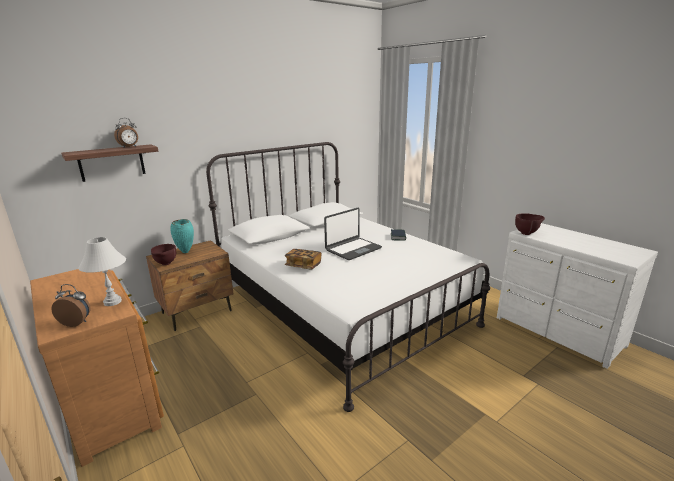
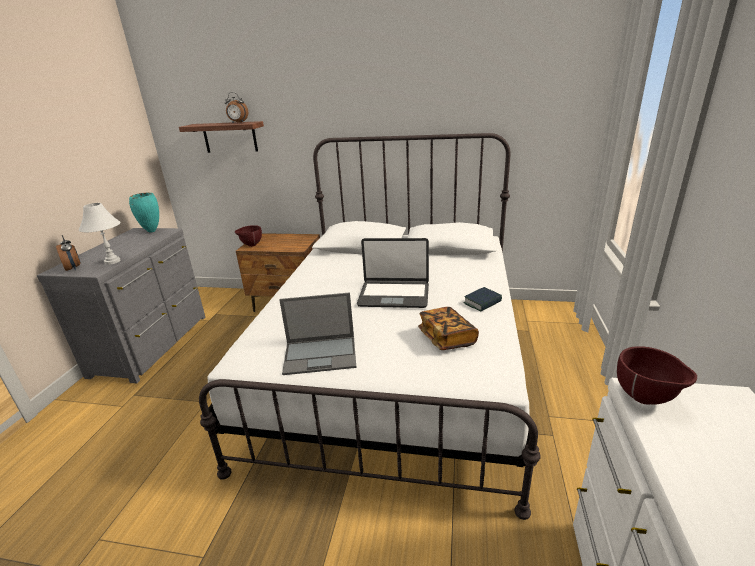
camera: 50 degrees right, 5 degrees up
(113, 400) = (154, 344): brown dresser -> grey dresser
(186, 252) = (282, 239): turquoise vase -> turquoise vase (152, 231)
(303, 266) = (311, 292): book -> book (447, 338)
(383, 284) = (321, 355): none -> laptop

